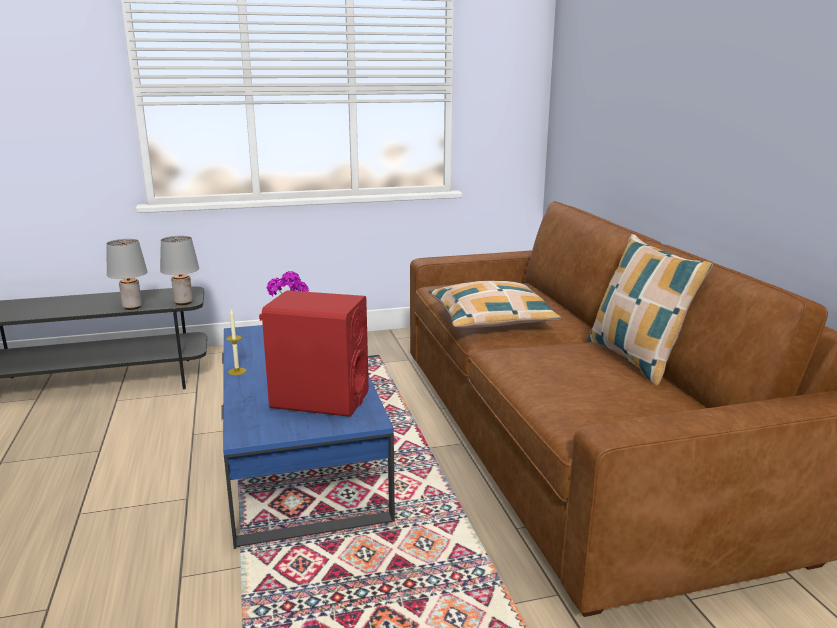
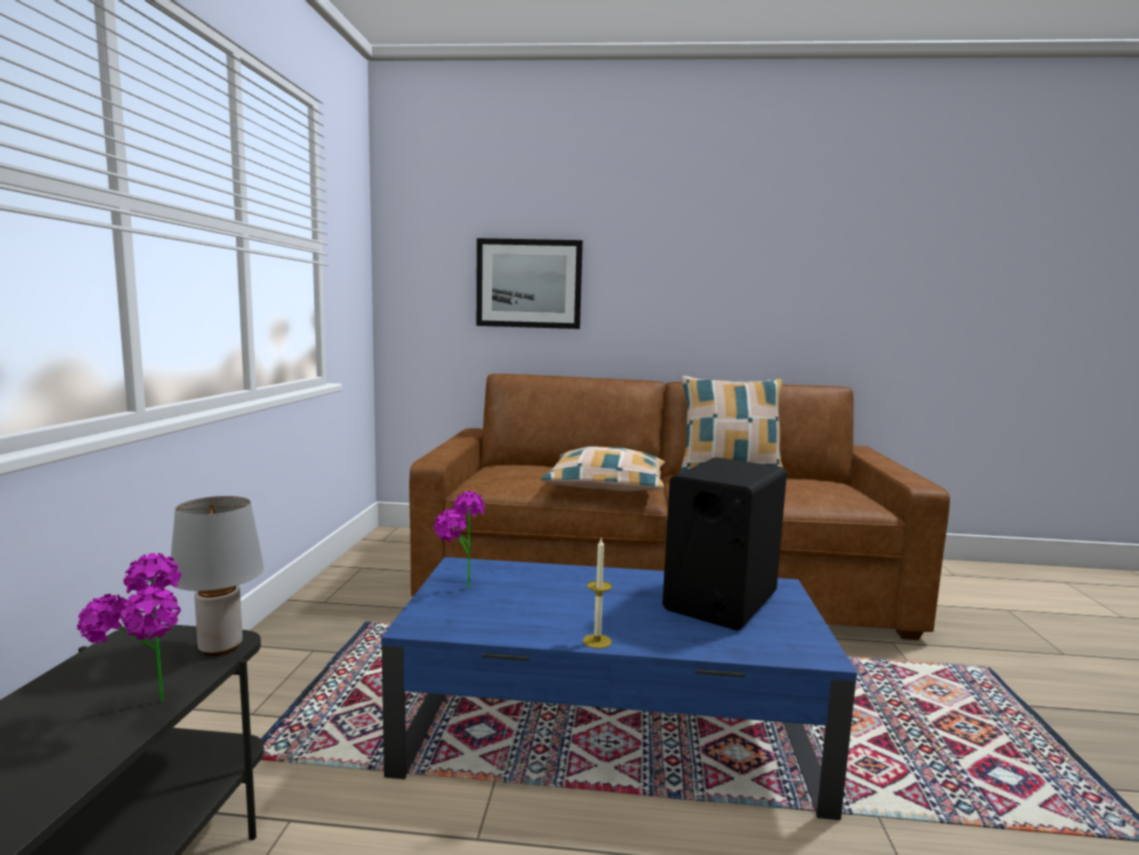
camera: 70 degrees left, 10 degrees down
(132, 307) = (146, 711): grey table lamp -> potted plant
(319, 400) = (721, 601): red speaker -> black speaker
(619, 112) = (529, 284): none -> picture

